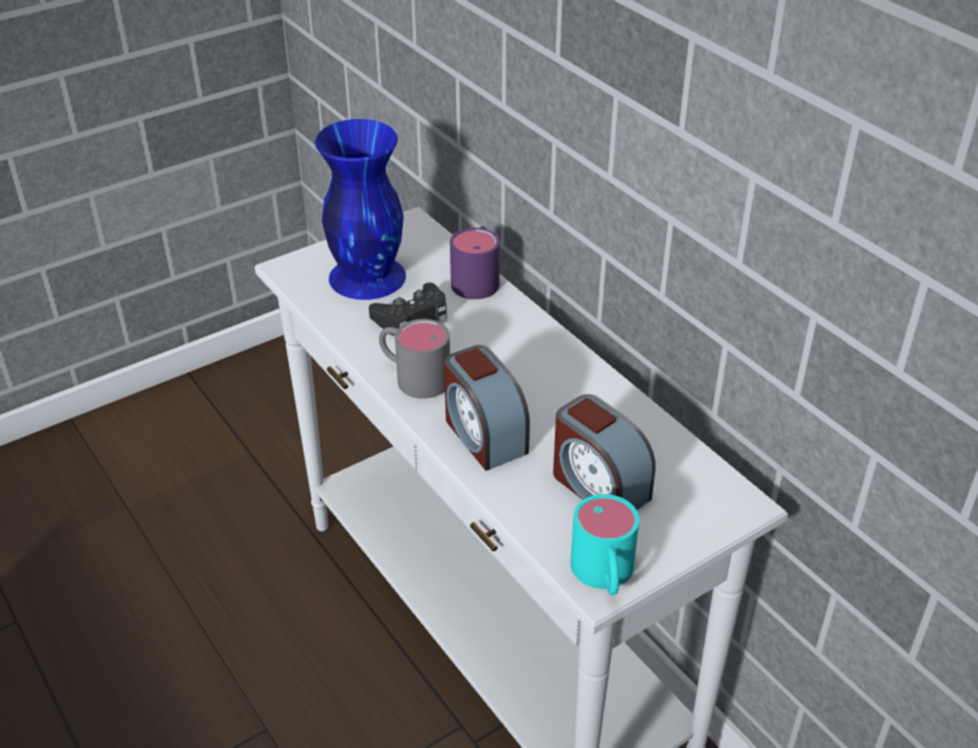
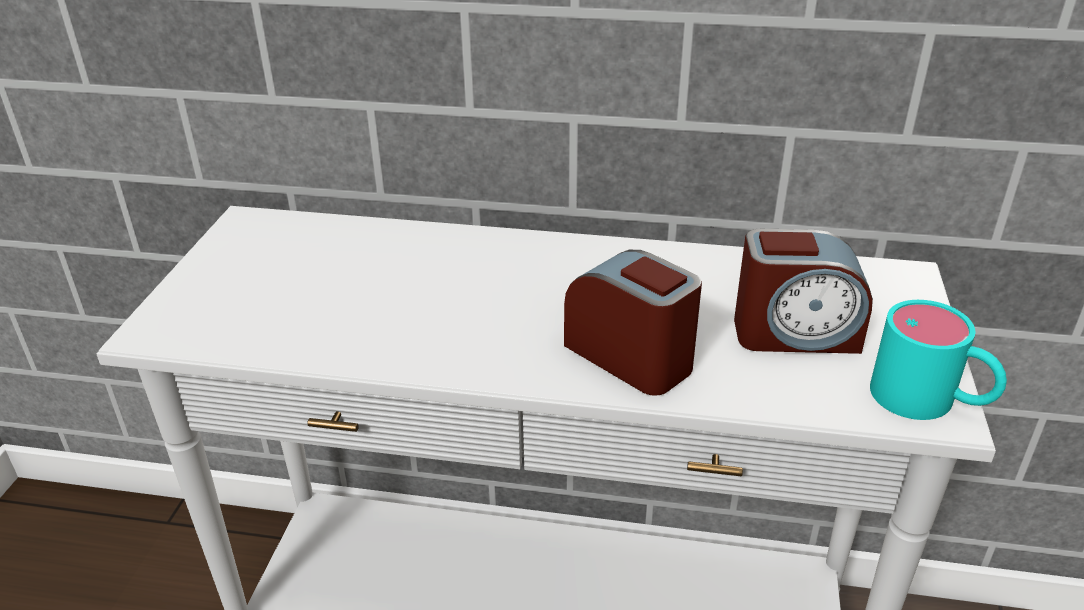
camera: 45 degrees left, 5 degrees down
(366, 276) = (269, 290): blue vase -> none
(412, 318) = (385, 300): black game controller -> none
(413, 376) = (474, 349): grey mug -> none
(477, 278) = (397, 233): purple mug -> none
(484, 435) = (631, 357): alarm clock -> alarm clock turned 150 degrees counterclockwise

